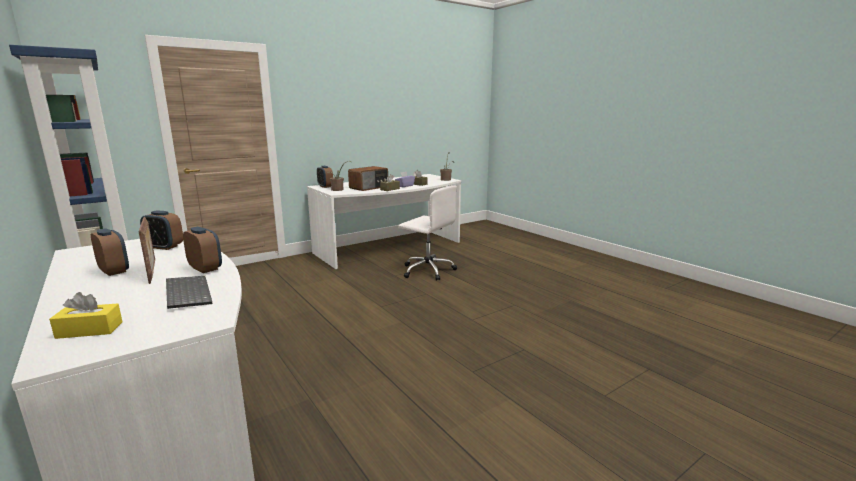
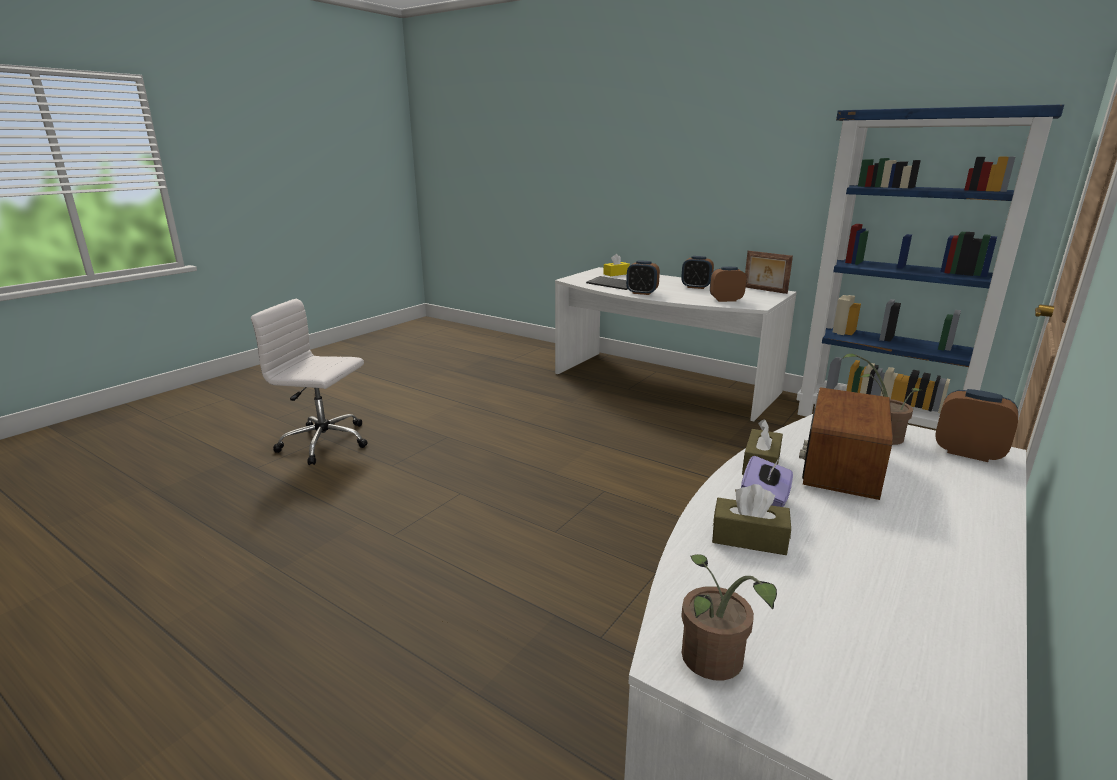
camera: 160 degrees right, 5 degrees up
(152, 273) = (668, 288): picture frame -> picture frame (764, 290)
(427, 270) = (602, 611): white office chair -> white office chair (326, 443)

